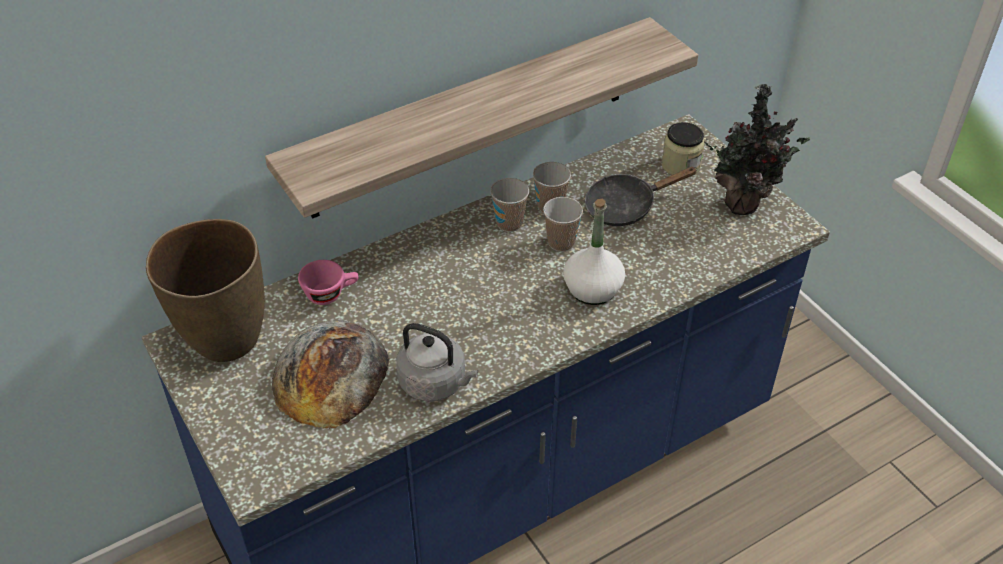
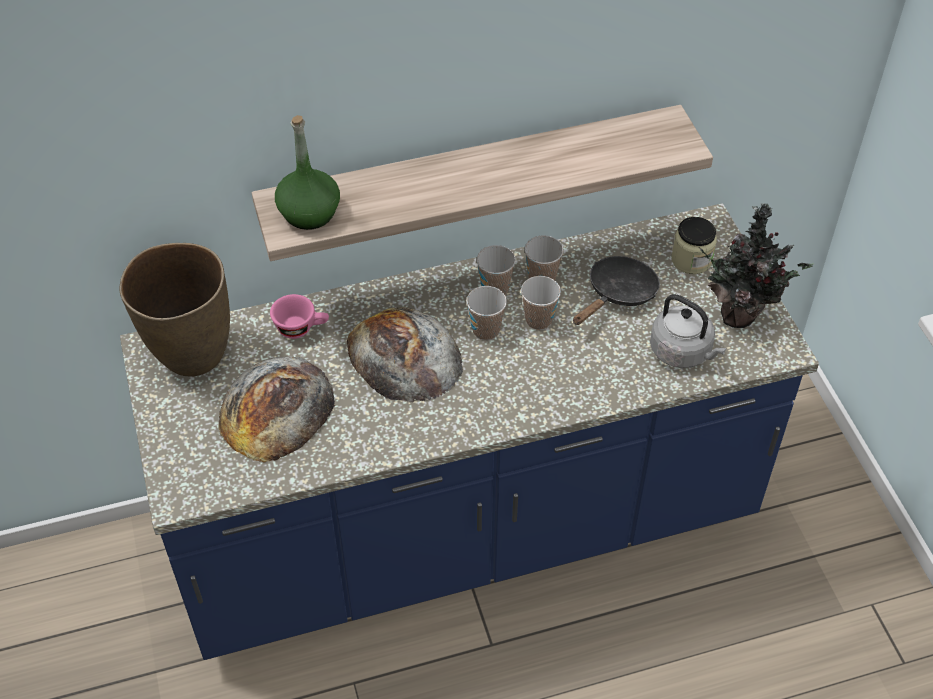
camera: 15 degrees right, 5 degrees up
(332, 165) = (309, 213): none -> green bottle
(436, 383) = (369, 439): grey kettle -> grey kettle (683, 352)
(443, 299) = (404, 355): none -> bread
(514, 261) = (486, 330): none -> cup
(592, 289) = (552, 375): white bottle -> none
(626, 206) = (618, 294): black frying pan -> black frying pan turned 135 degrees clockwise

